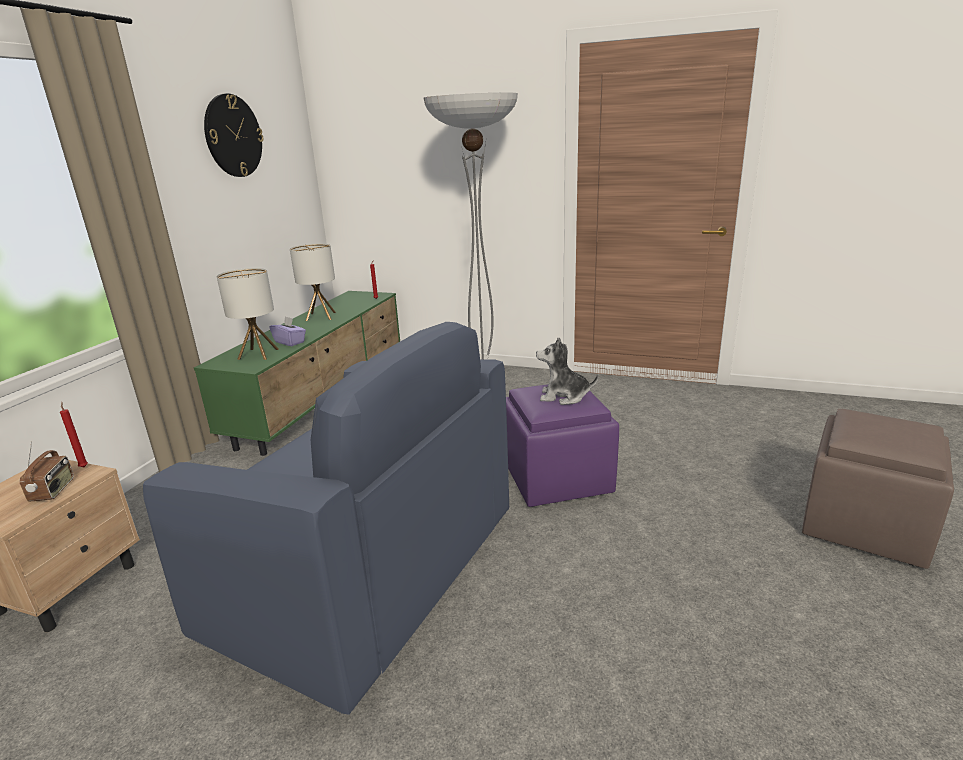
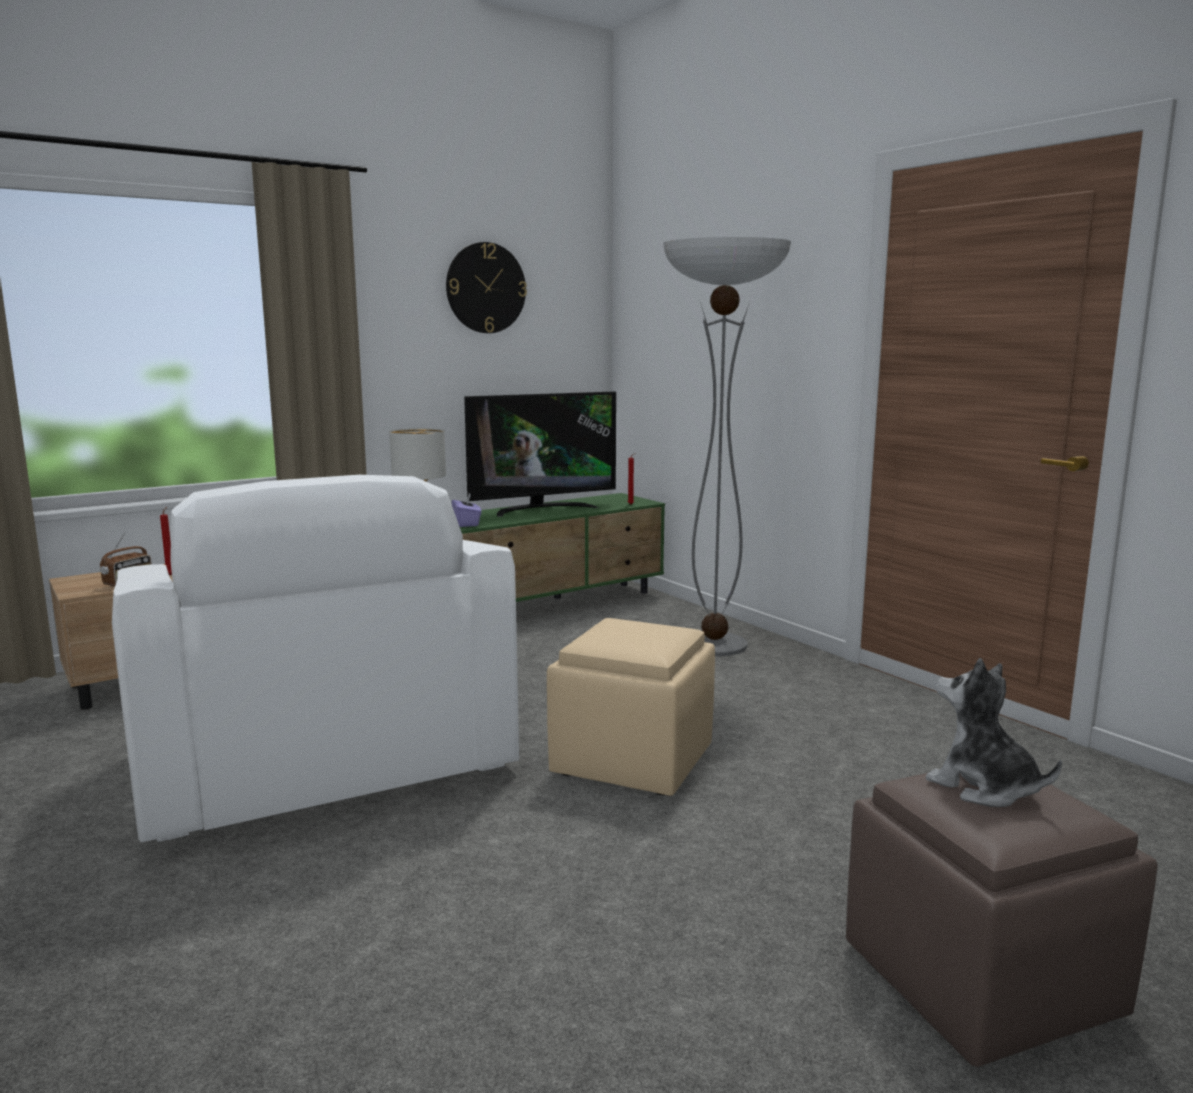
camera: 35 degrees right, 10 degrees down
(321, 316) = (541, 509): table lamp -> television
(366, 573) = (322, 763): blue armchair -> white armchair
(558, 479) = (633, 761): purple ottoman -> beige ottoman
(563, 397) = (637, 636): plush toy -> plush toy (983, 788)

